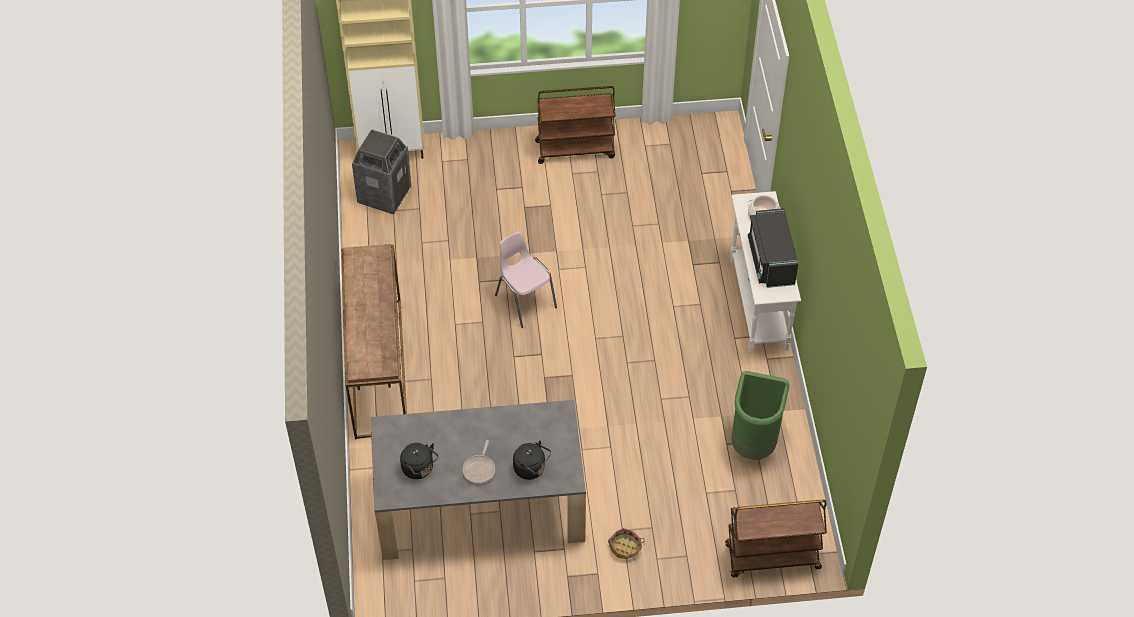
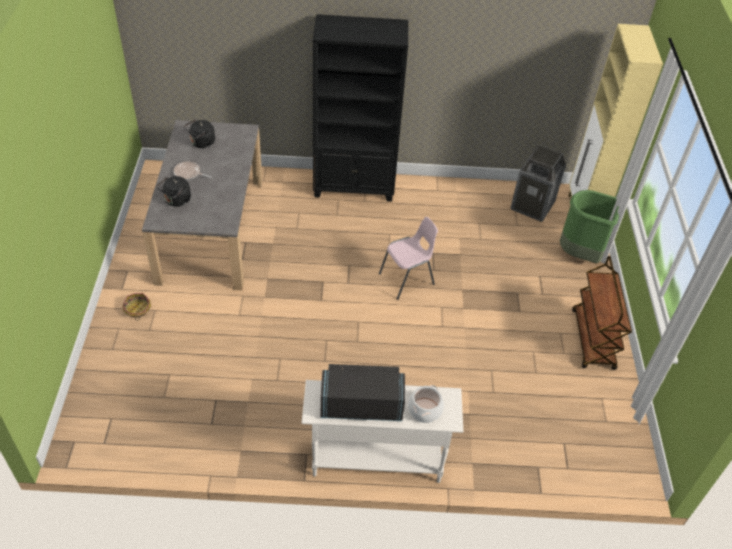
camera: 95 degrees right, 5 degrees down
(377, 367) = (354, 187): brown console table -> black bookcase
(754, 443) = (209, 422): green trash can -> green trash can (580, 254)
(771, 557) = (83, 411): brown cart -> none

